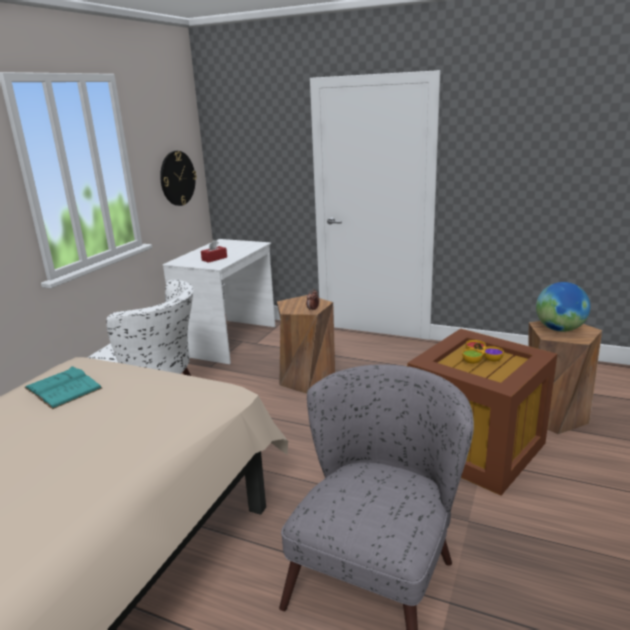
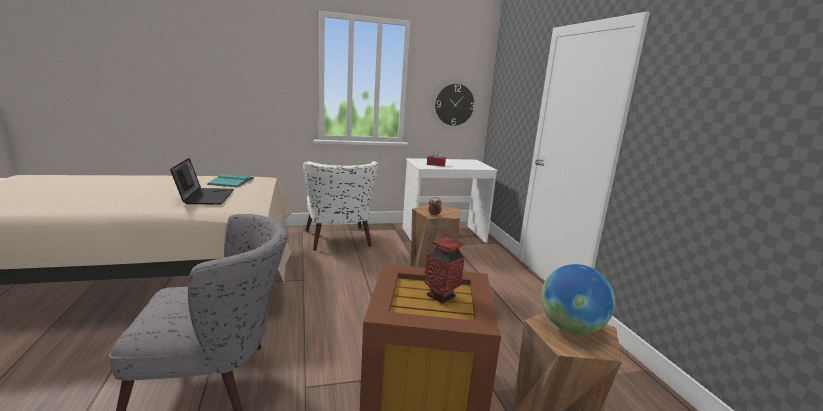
camera: 50 degrees right, 5 degrees down
(120, 416) = (205, 197): none -> laptop
(479, 358) = (441, 296): bowl -> vase

